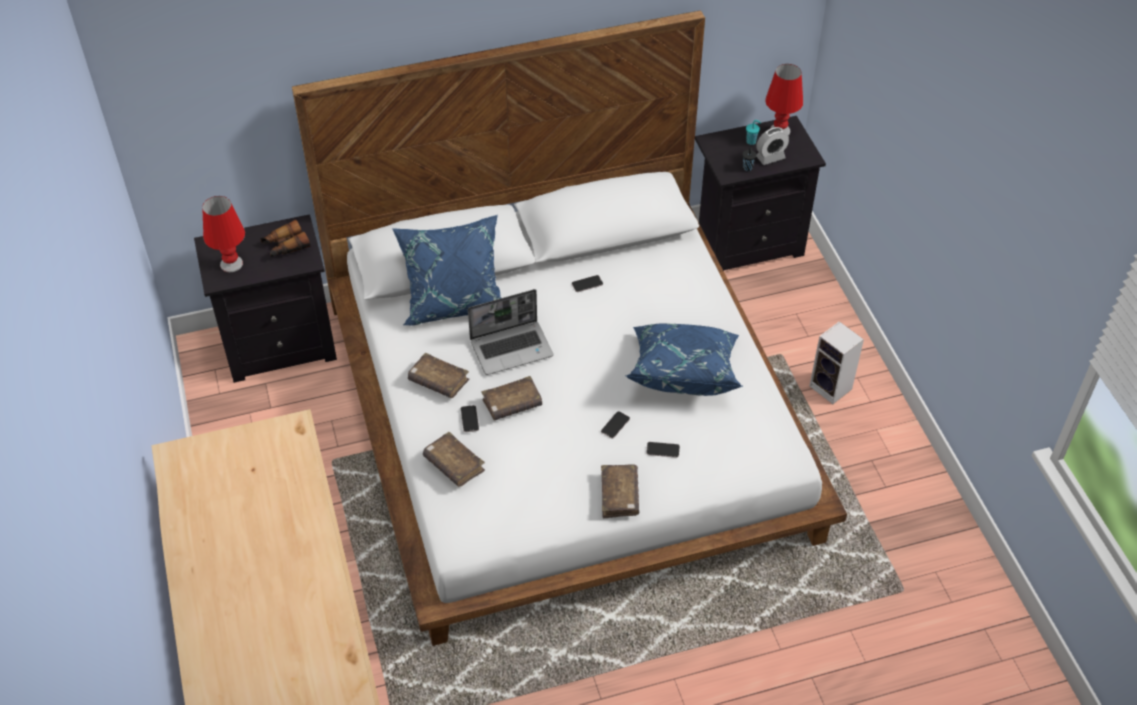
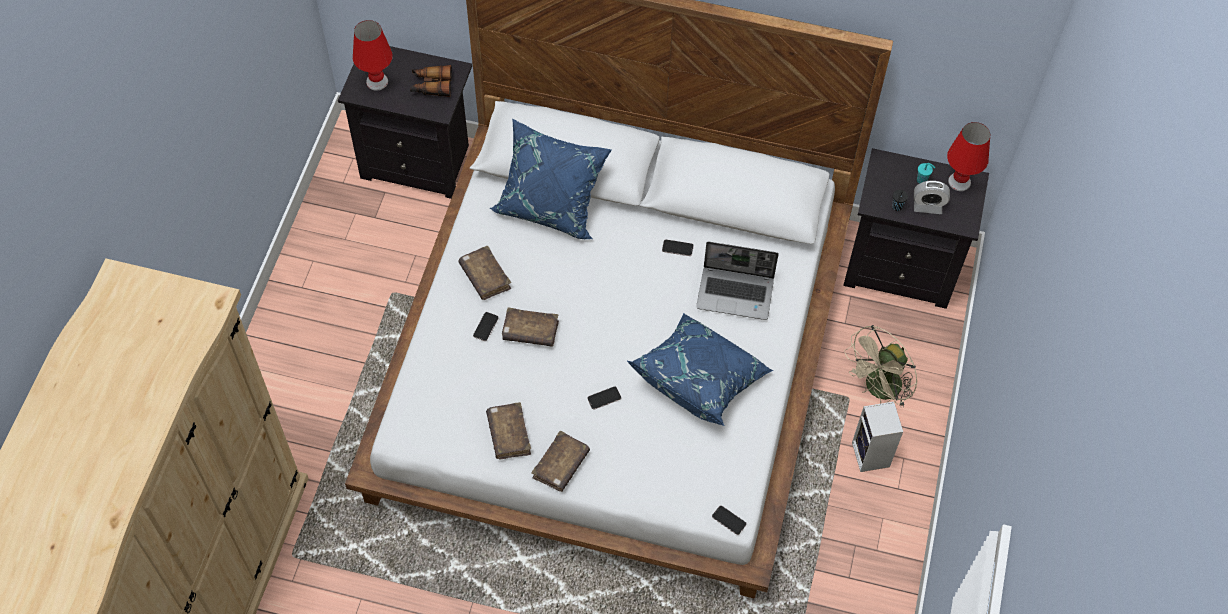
camera: 30 degrees right, 10 degrees up
(454, 464) = (443, 362): brown book -> brown book (508, 434)
(512, 348) = (567, 277): laptop -> laptop (736, 293)
(663, 450) = (628, 443): phone -> phone (729, 520)
(799, 338) = (878, 390): none -> beige fan

